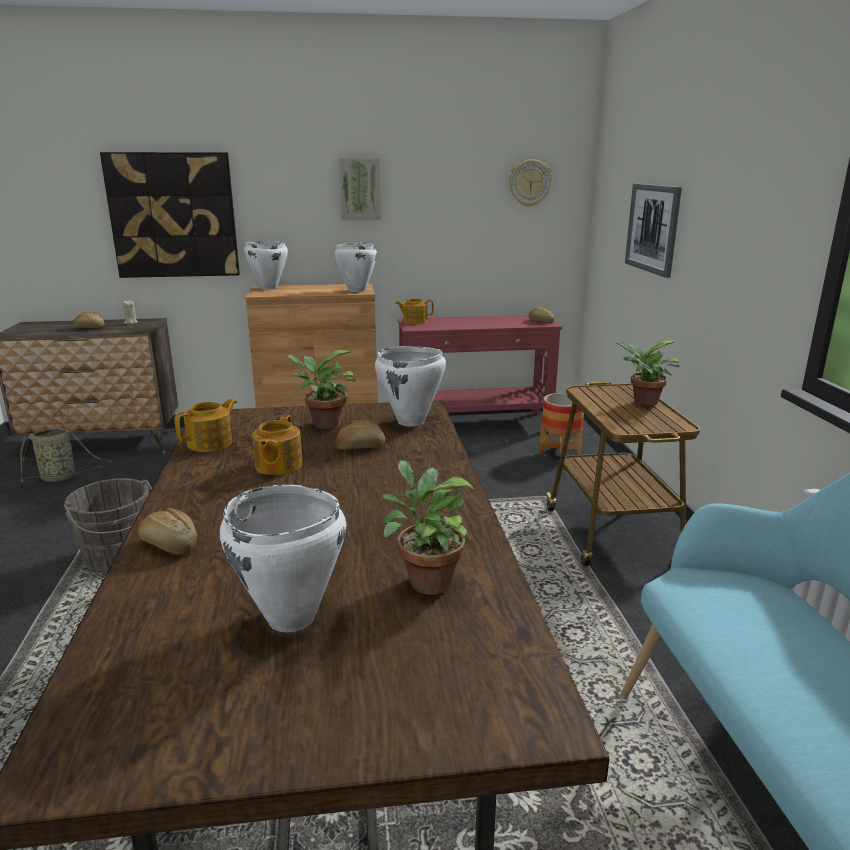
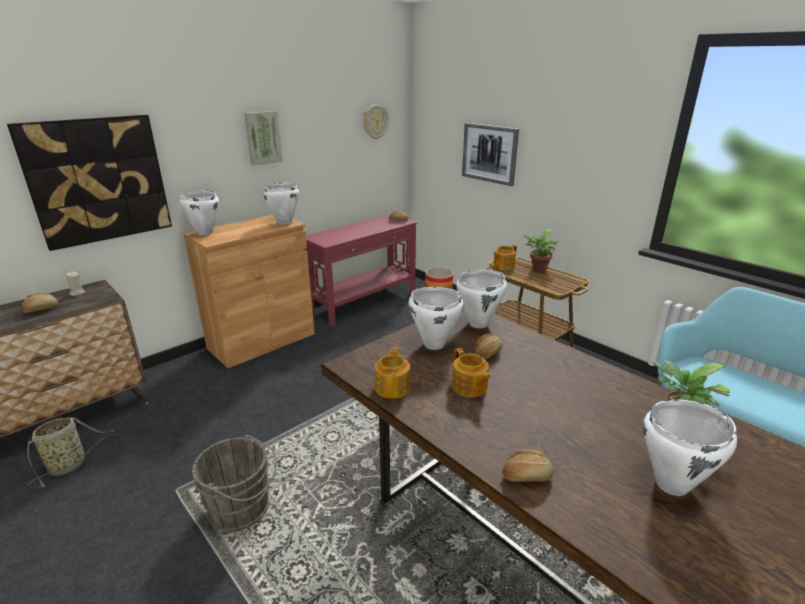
camera: 35 degrees left, 5 degrees up
(323, 424) = (433, 344): potted plant -> white cooking pot
(414, 321) = (318, 237): teapot -> teapot (503, 266)

